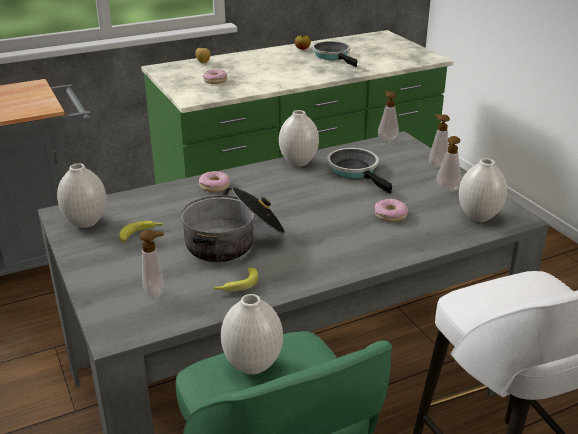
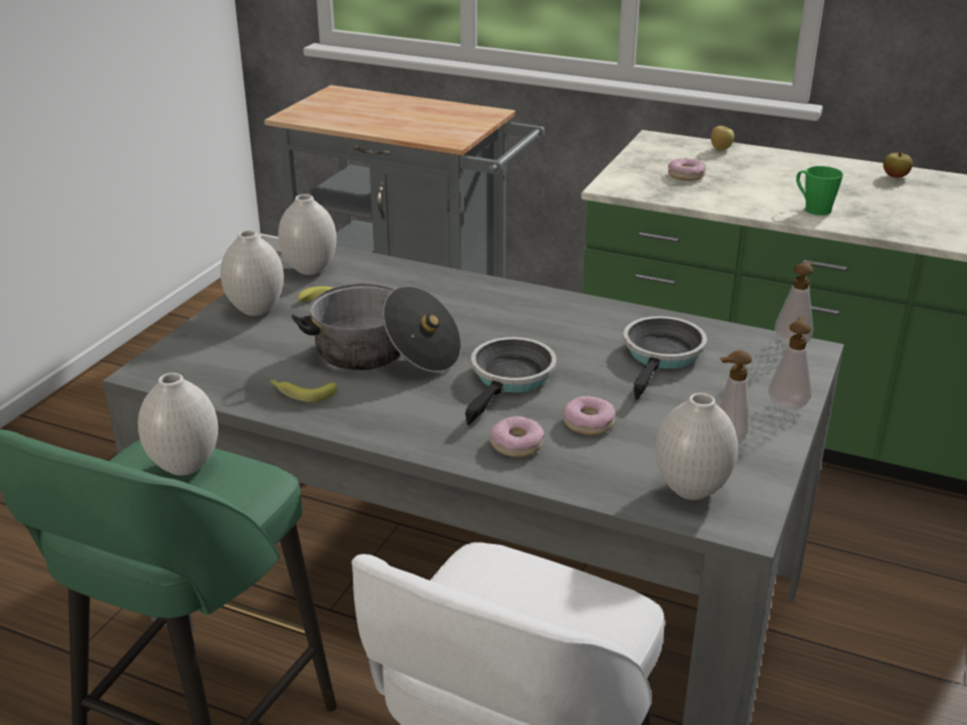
camera: 50 degrees right, 0 degrees up
(156, 292) = (237, 358): soap dispenser -> none
(214, 186) = (479, 293): donut -> donut (516, 444)
(298, 162) = (617, 313): white vase -> white vase (257, 309)
(302, 75) = (813, 208): none -> green mug
(333, 56) = (920, 201): frying pan -> frying pan (510, 379)

